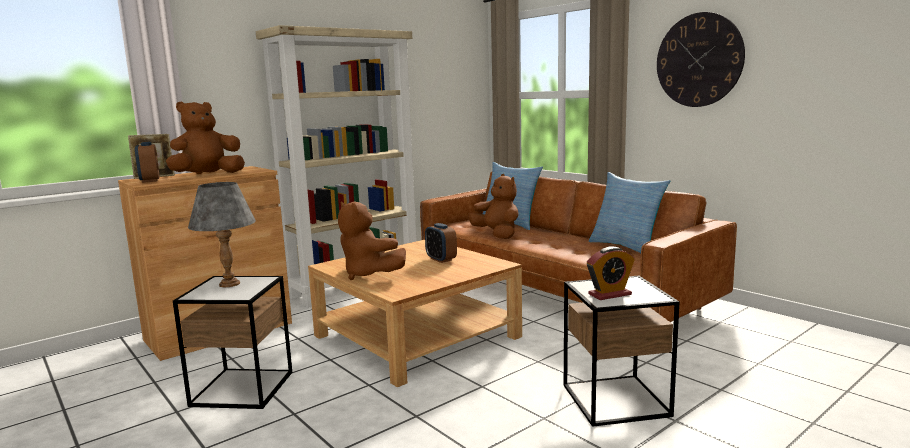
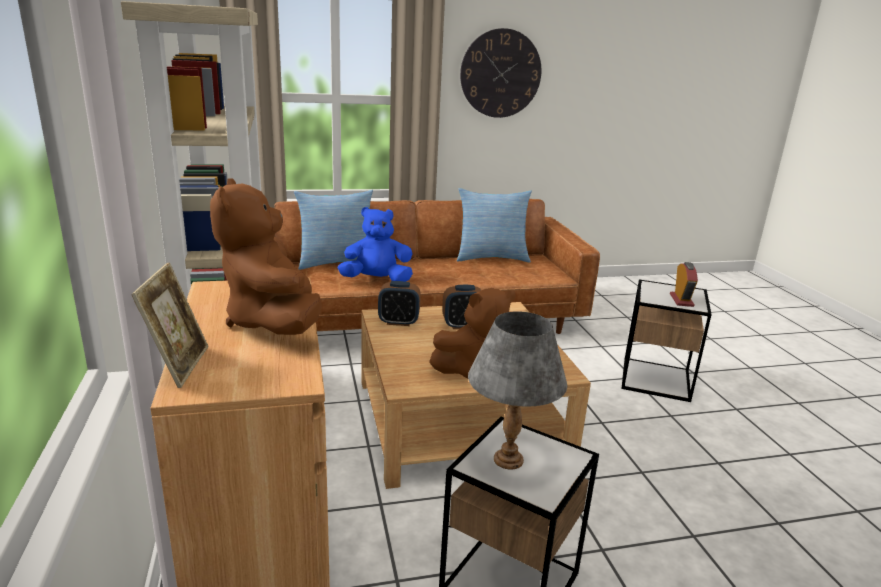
camera: 65 degrees left, 10 degrees up
(150, 180) = (251, 373): alarm clock -> alarm clock (398, 322)
(497, 235) = (376, 280): brown plush toy -> blue plush toy

